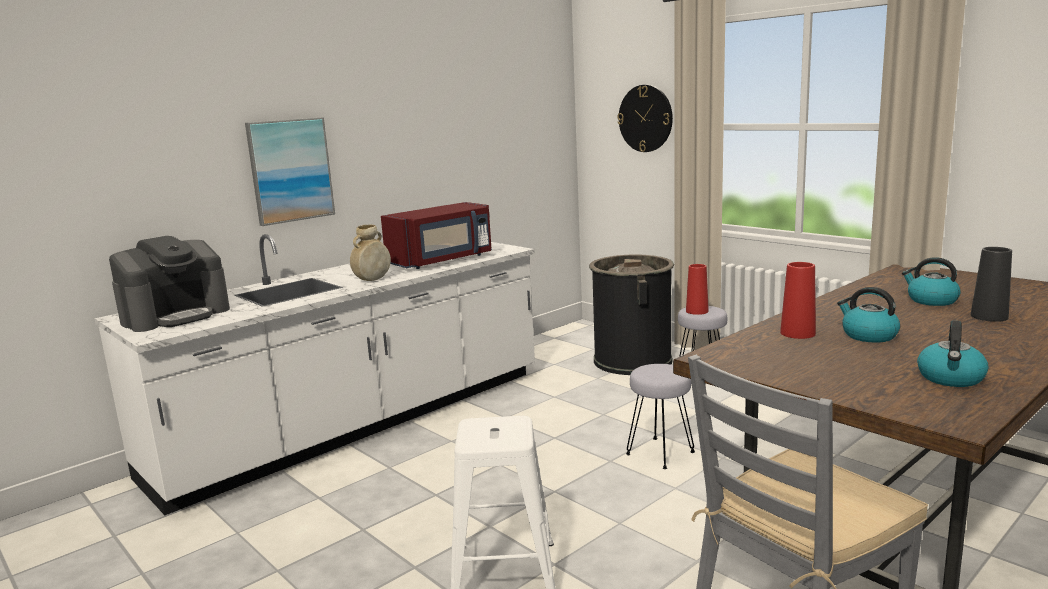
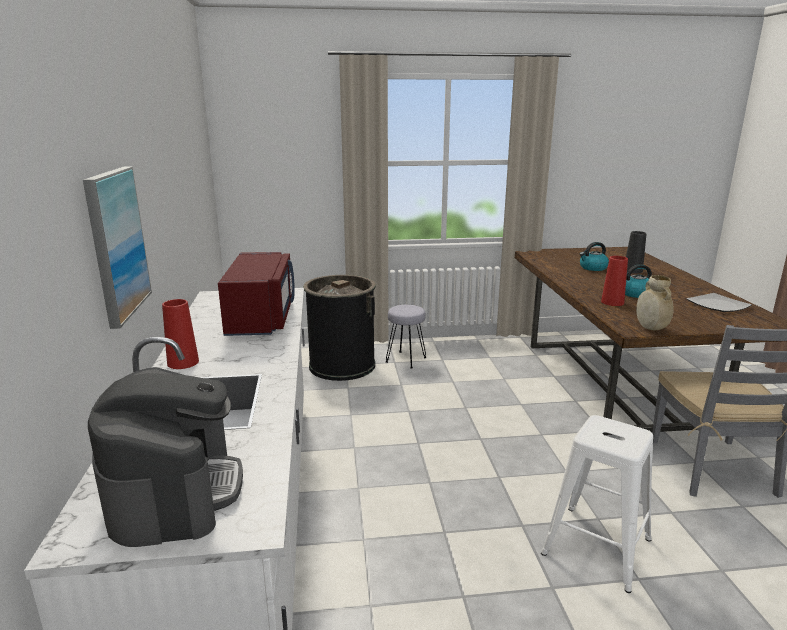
camera: 55 degrees left, 5 degrees up
(372, 280) = (266, 357): beige vase -> beige vase (650, 328)
(645, 118) = (300, 157): wall clock -> none
(660, 453) = (491, 418): grey stool -> none
(697, 311) = (405, 310): red vase -> red vase (183, 362)
(951, 378) = (717, 305): kettle -> plate

